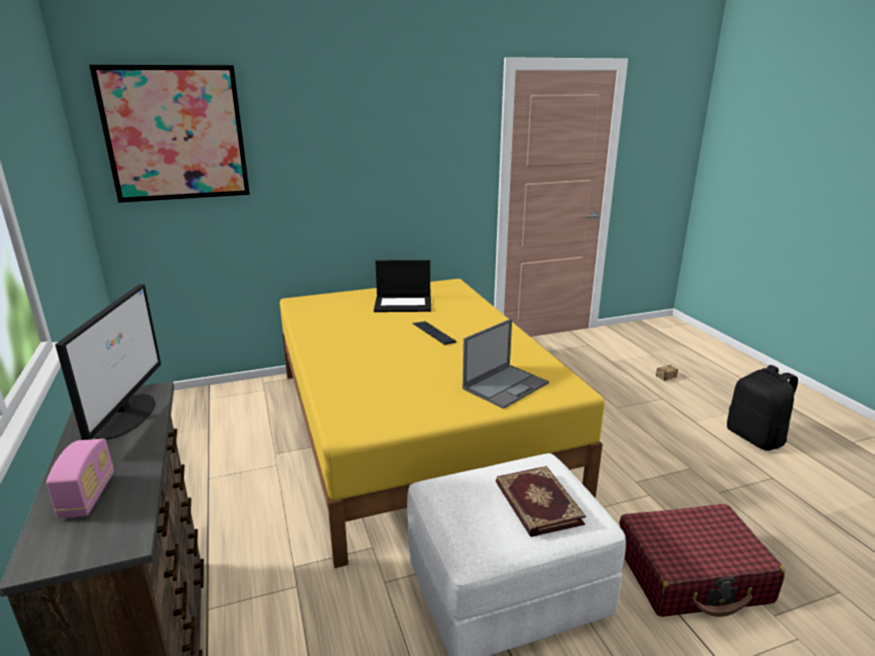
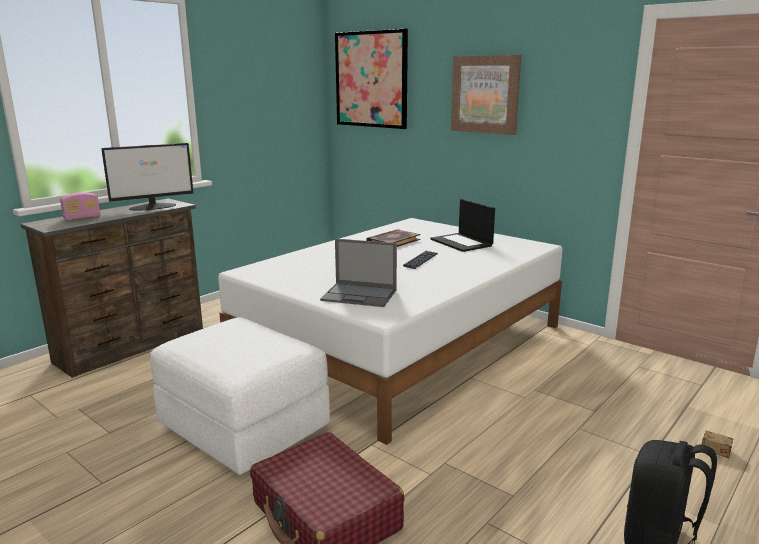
camera: 60 degrees right, 5 degrees down
(357, 144) = (485, 94): none -> picture
(415, 428) = (402, 344): yellow bed -> white bed
(536, 503) = (238, 351): book -> book (392, 241)

